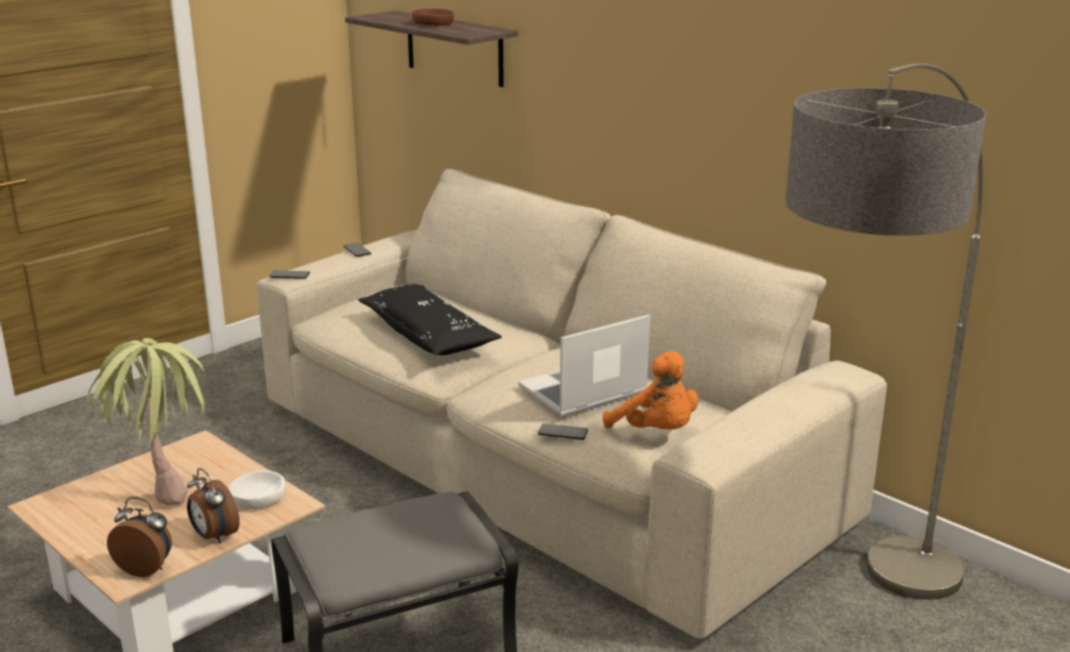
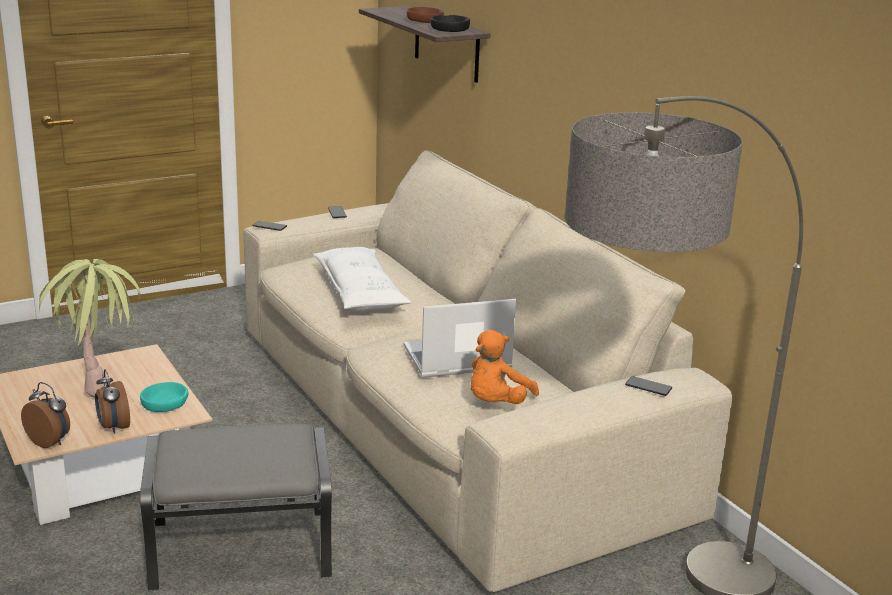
camera: 15 degrees right, 0 degrees up
(258, 497) = (164, 403): white bowl -> turquoise bowl
(428, 335) = (360, 293): black pillow -> white pillow
(471, 29) = (450, 29): none -> black bowl
(563, 433) = (416, 391): phone -> phone (648, 387)
(656, 432) = (496, 403): orange plush toy -> orange plush toy turned 60 degrees clockwise

